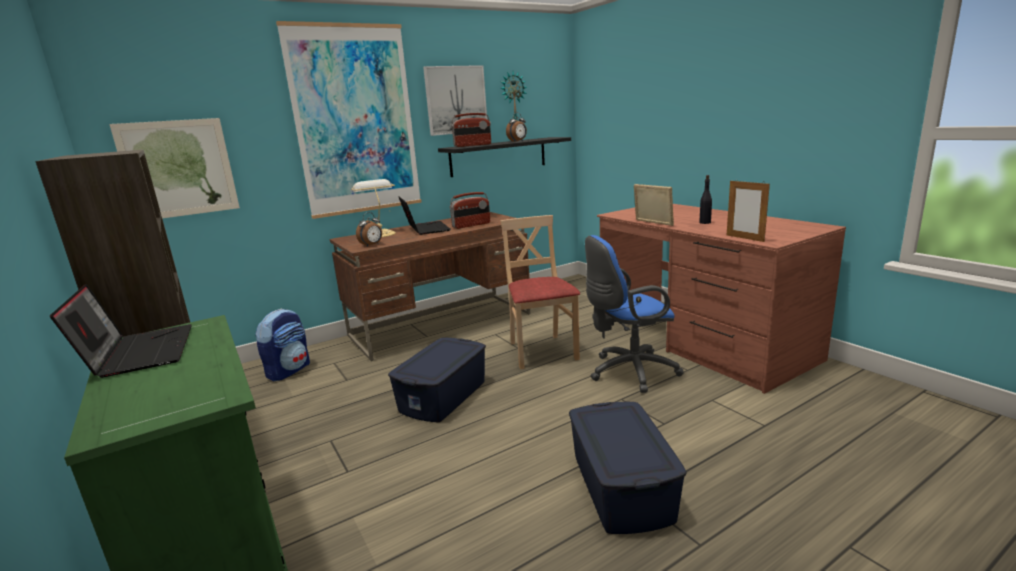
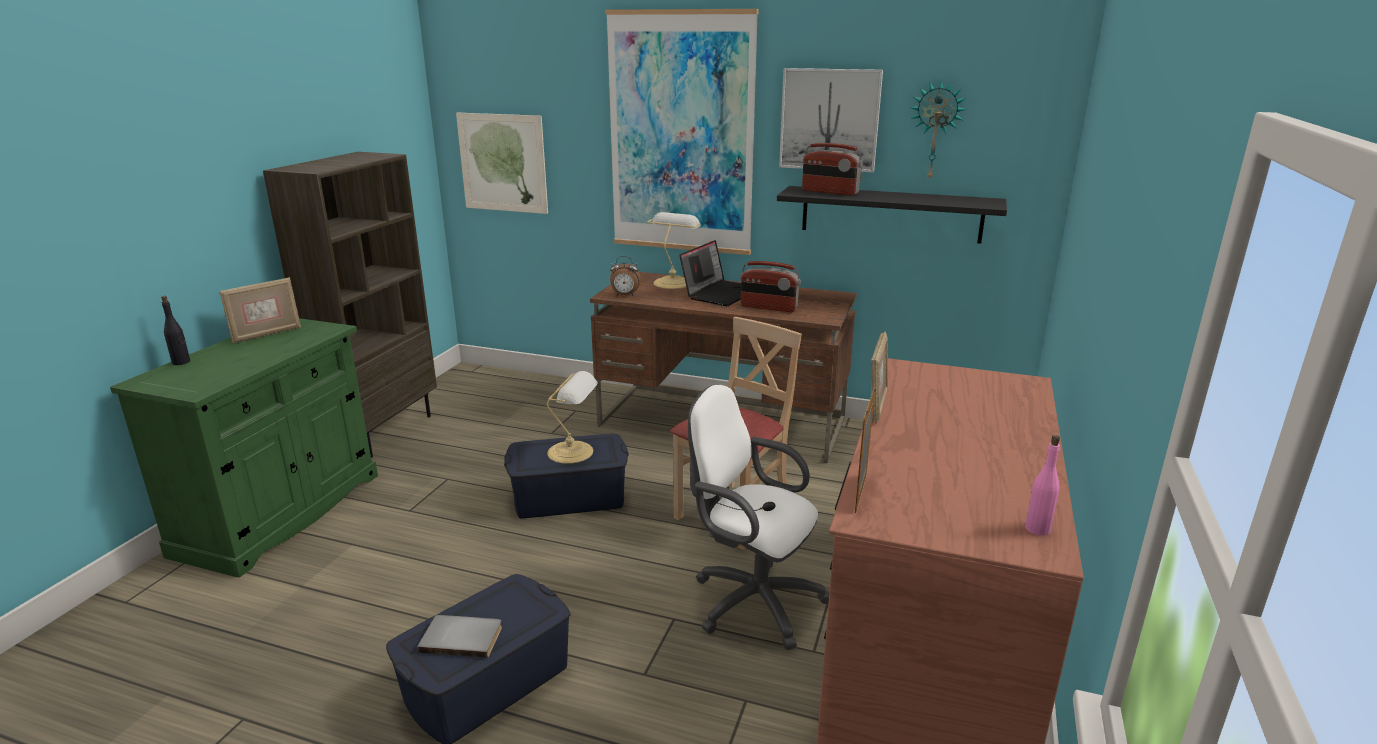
camera: 50 degrees right, 5 degrees up
(138, 352) = (266, 335): laptop -> picture frame
(289, 370) = (540, 398): backpack -> none
(442, 355) = (573, 452): none -> table lamp
(517, 141) = (903, 199): alarm clock -> none
(627, 447) = (462, 637): none -> grey book
(628, 372) = (751, 600): blue office chair -> white office chair
(705, 222) = (934, 442): black bottle -> black bottle (181, 362)
(802, 224) = (1037, 528): none -> pink bottle

